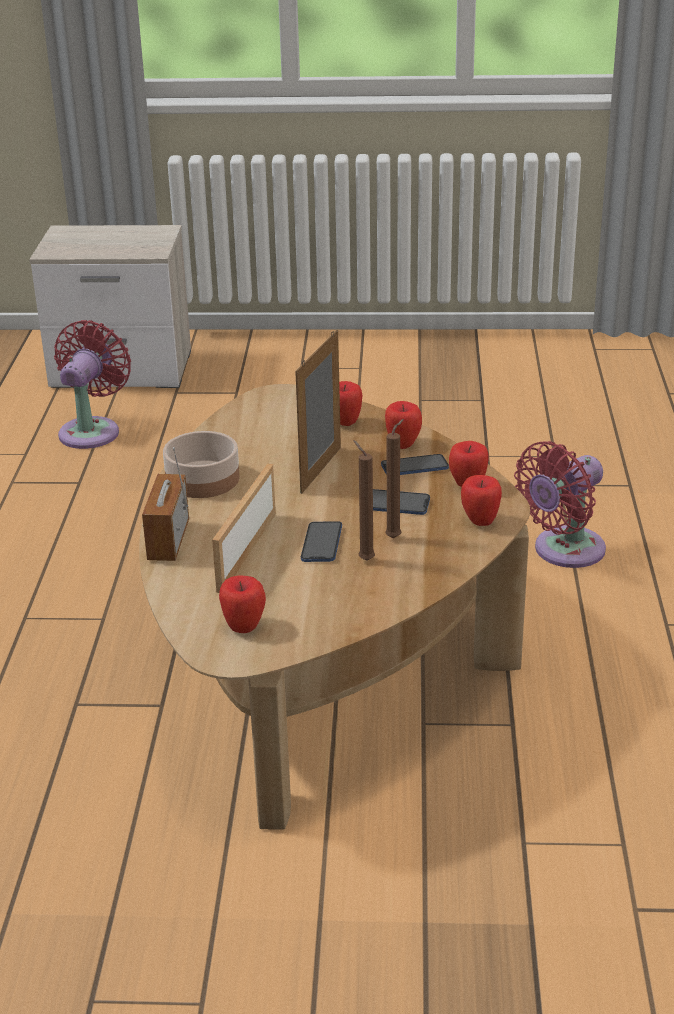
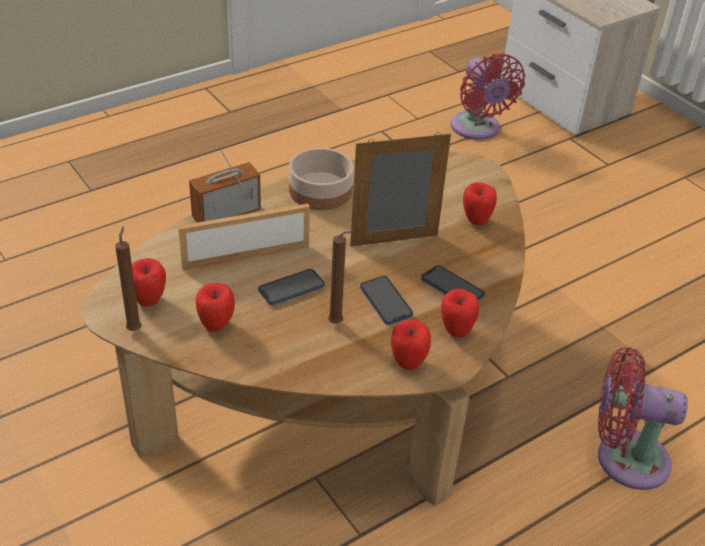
camera: 50 degrees right, 10 degrees up
(92, 430) = (477, 129): red fan -> red fan turned 90 degrees clockwise
(364, 559) = (290, 321): brown candle -> brown candle (135, 328)
(403, 444) = (479, 266): apple -> apple (216, 325)

